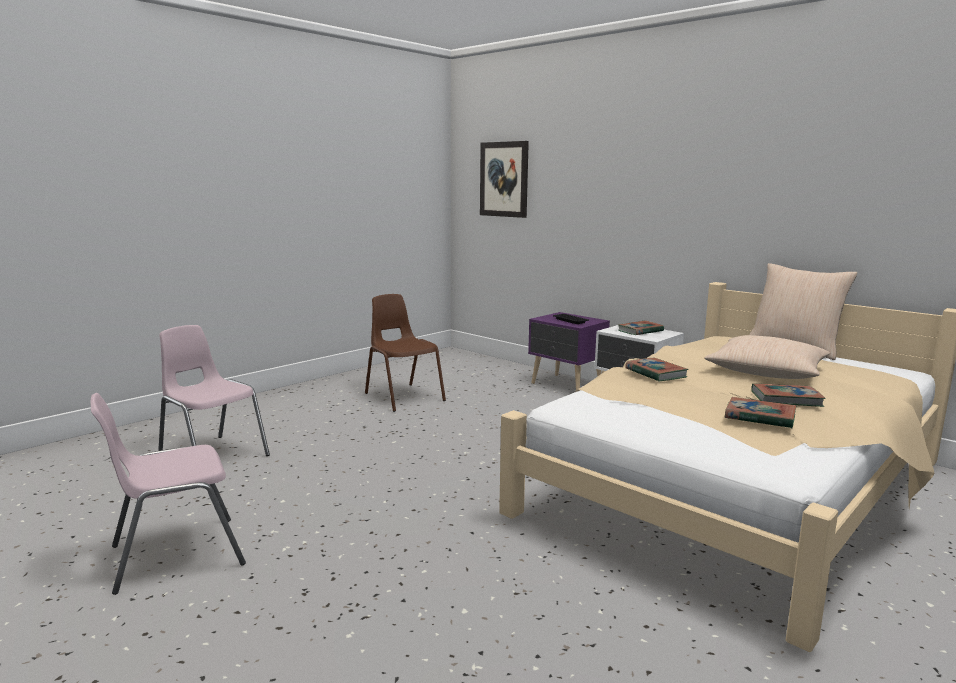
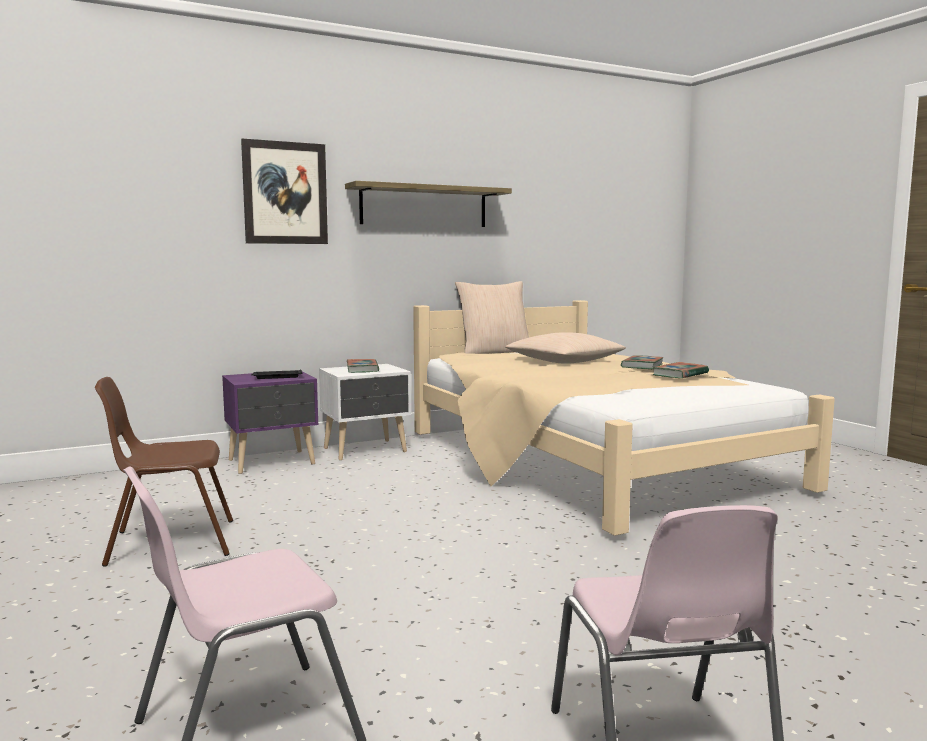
camera: 70 degrees left, 5 degrees down
(504, 179) = (87, 196): picture -> picture (285, 193)
(655, 373) = (555, 375): book -> none
(743, 181) = (424, 206): none -> shelf

